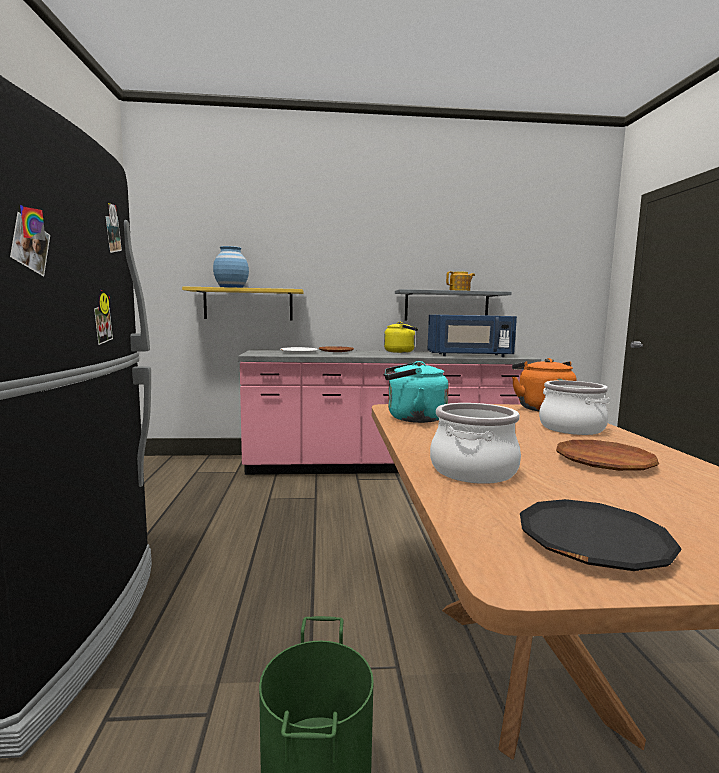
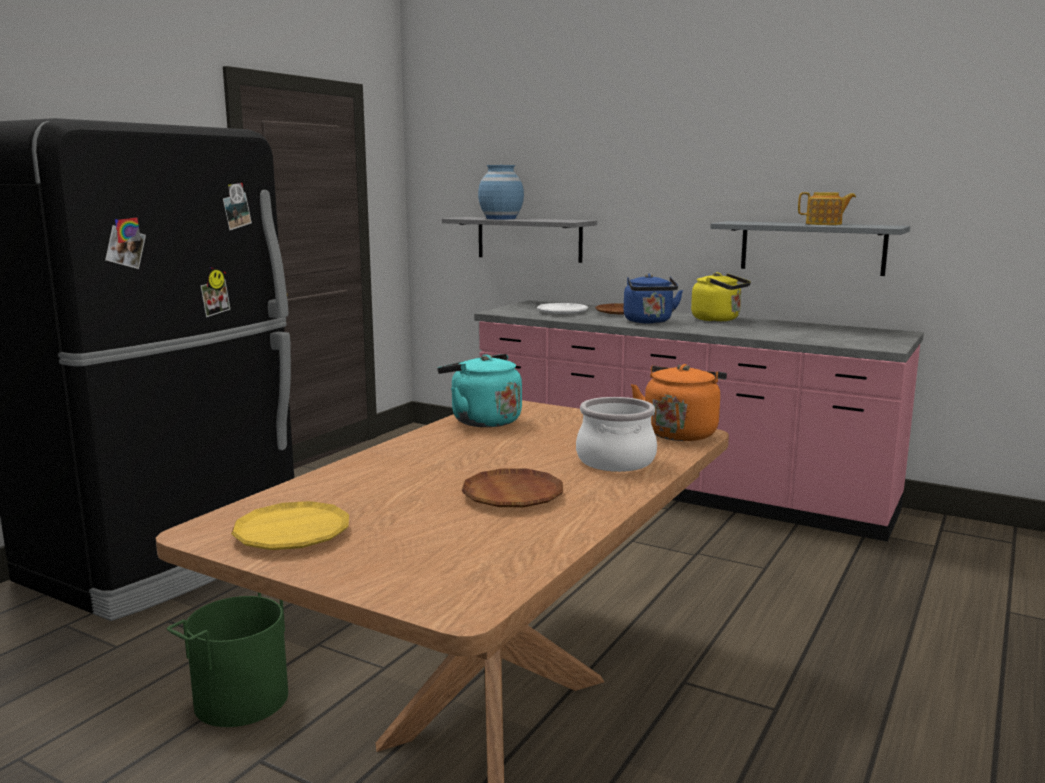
camera: 35 degrees right, 5 degrees up
(248, 304) = (529, 239): yellow shelf -> grey shelf
(369, 354) = (649, 322): none -> blue kettle
(470, 355) = (800, 336): blue microwave -> none
(472, 471) = (371, 476): cooking pot -> none
(593, 542) = (292, 534): black plate -> yellow plate

